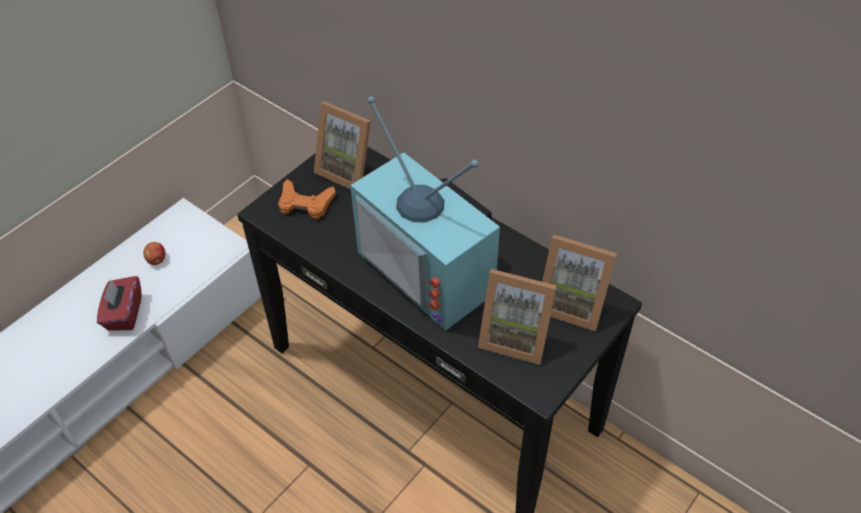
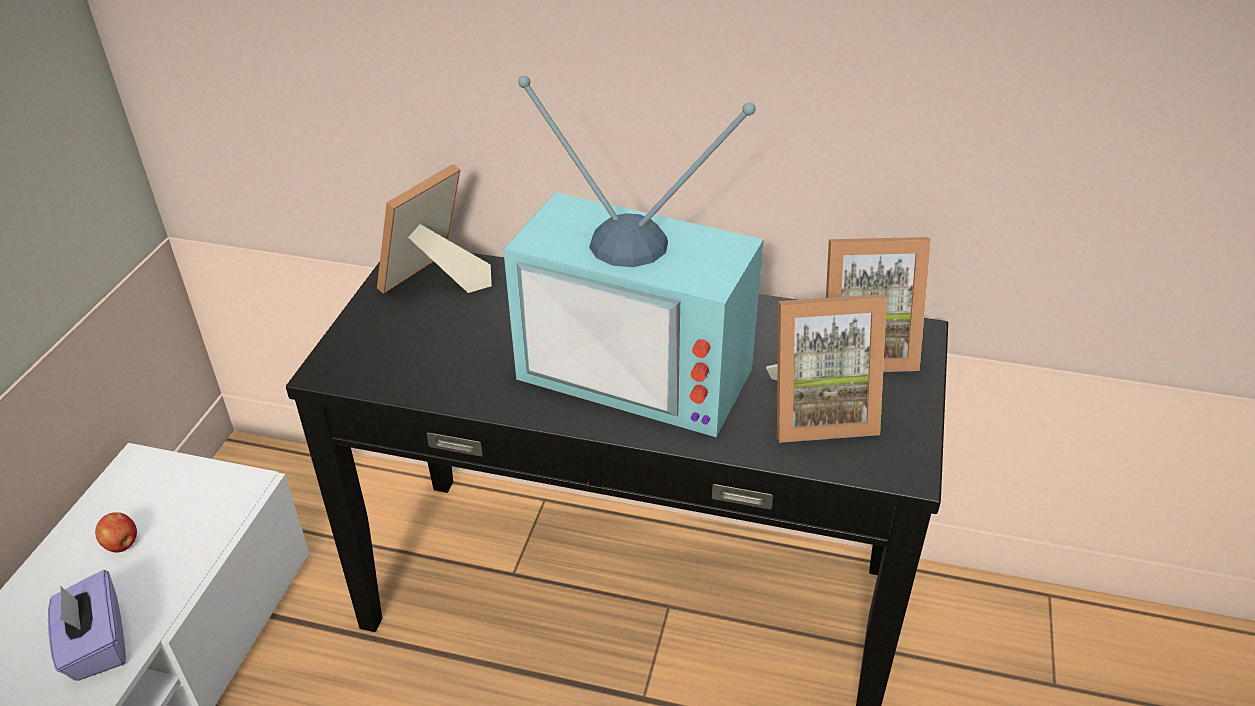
camera: 25 degrees left, 10 degrees down
(124, 314) = (96, 645): red tissue box -> purple tissue box
(305, 204) = (393, 341): orange game controller -> none
(348, 170) = (434, 283): picture frame -> picture frame turned 120 degrees clockwise

